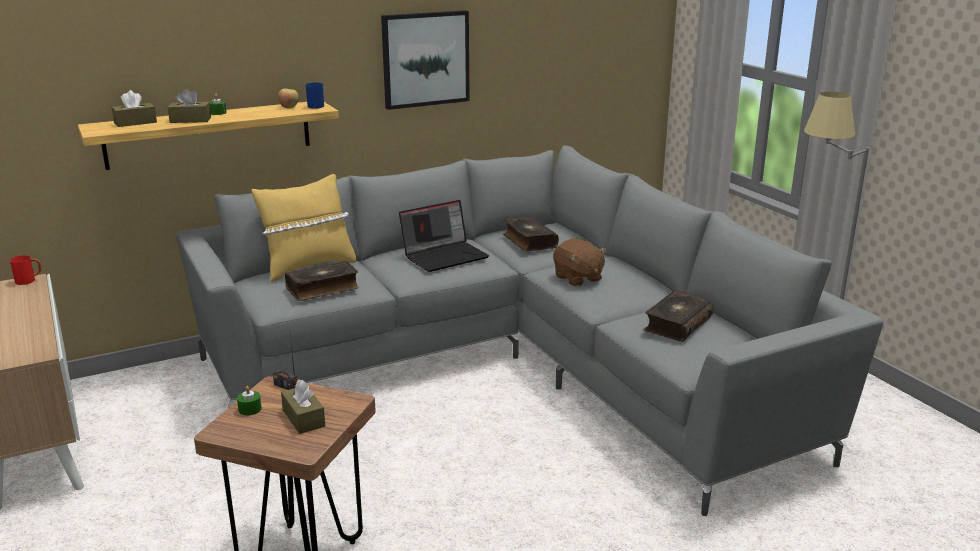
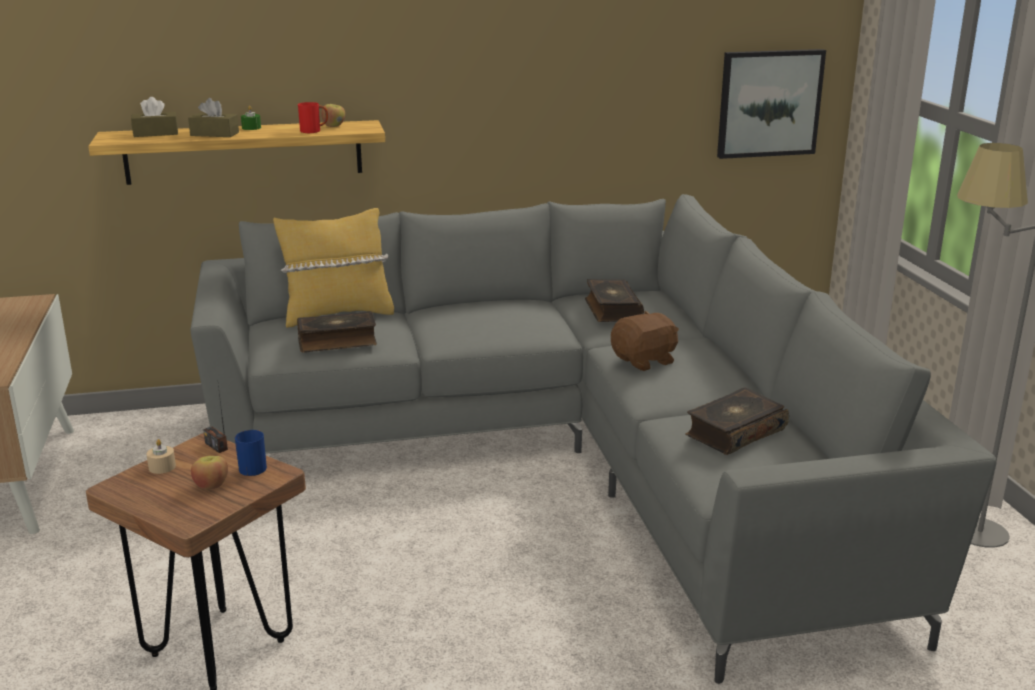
camera: 15 degrees right, 0 degrees up
(29, 281) = (33, 300): red mug -> red mug (314, 131)
(250, 409) = (162, 467): green candle -> beige candle
(303, 418) = (211, 485): brown tissue box -> apple
(316, 106) = (364, 126): blue mug -> blue mug (255, 467)
(425, 59) = (510, 77): picture -> picture (769, 103)
(445, 256) = (500, 317): laptop -> none
(577, 278) = (644, 361): brown plush toy -> brown plush toy turned 105 degrees counterclockwise

